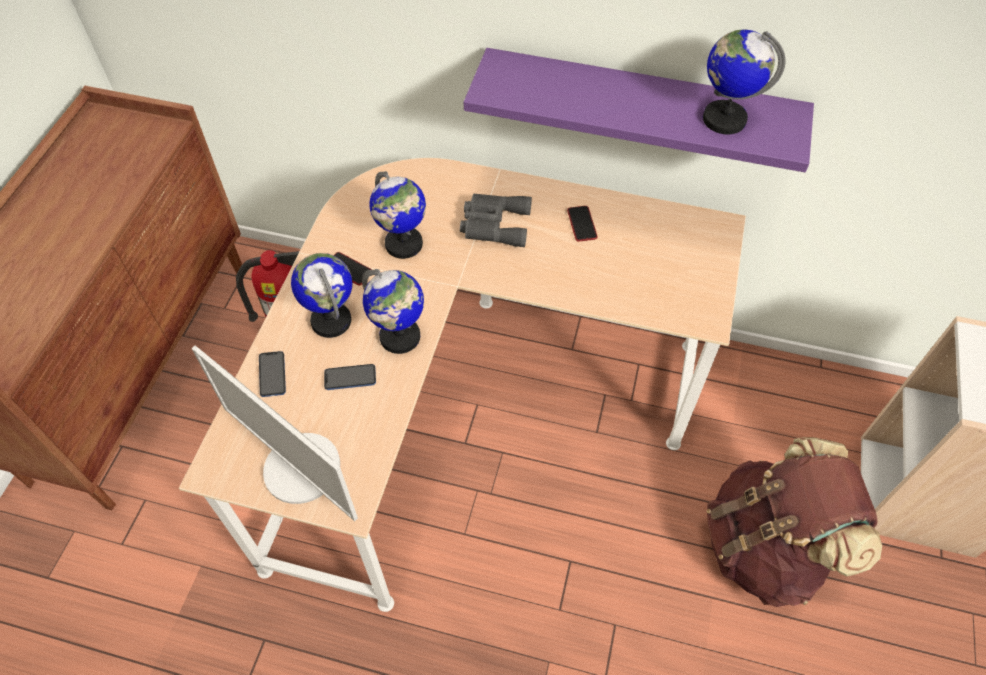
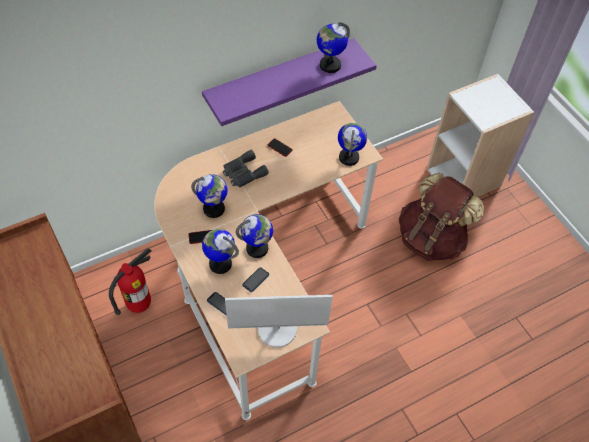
camera: 45 degrees left, 0 degrees up
(673, 305) = (349, 157): none -> globe

